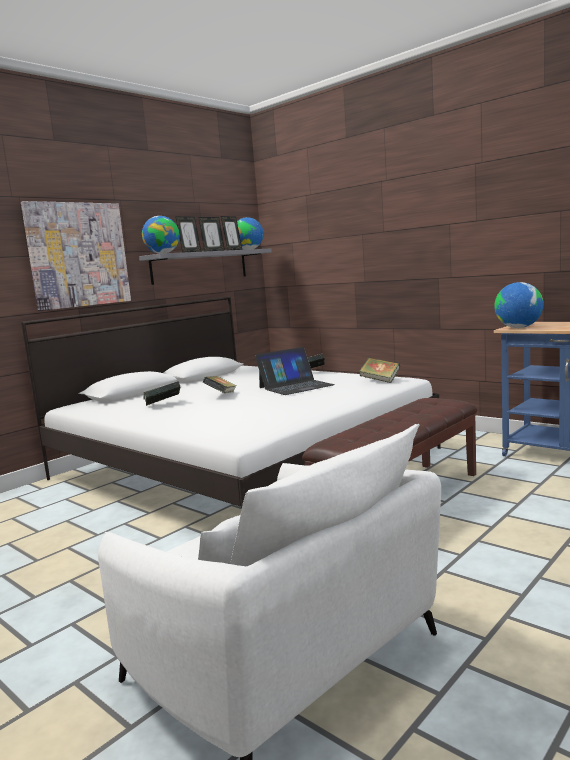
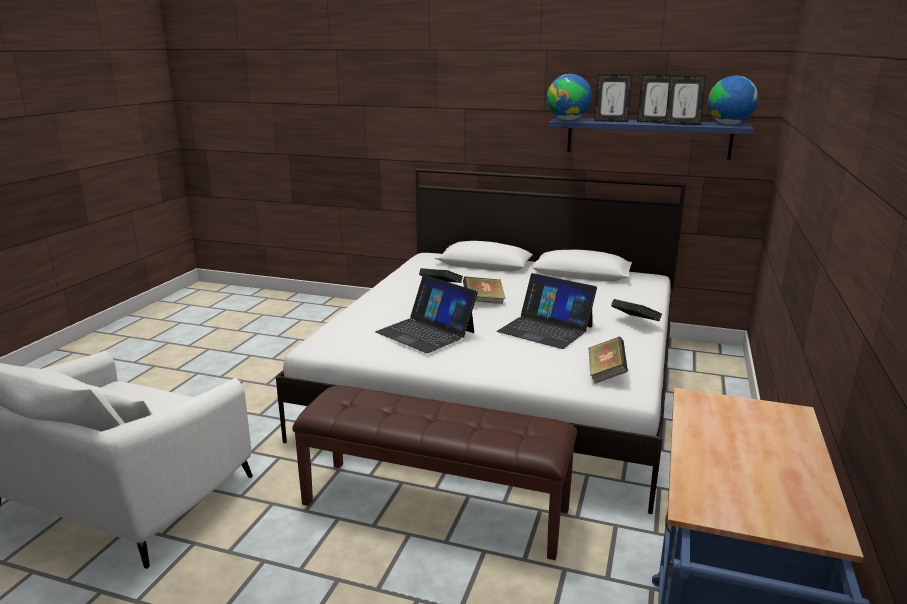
camera: 65 degrees right, 10 degrees up
(78, 255) = (484, 110): picture -> none
(200, 266) = (647, 138): grey shelf -> blue shelf
(264, 408) = (426, 332): none -> laptop
(518, 327) = (705, 407): globe -> none

